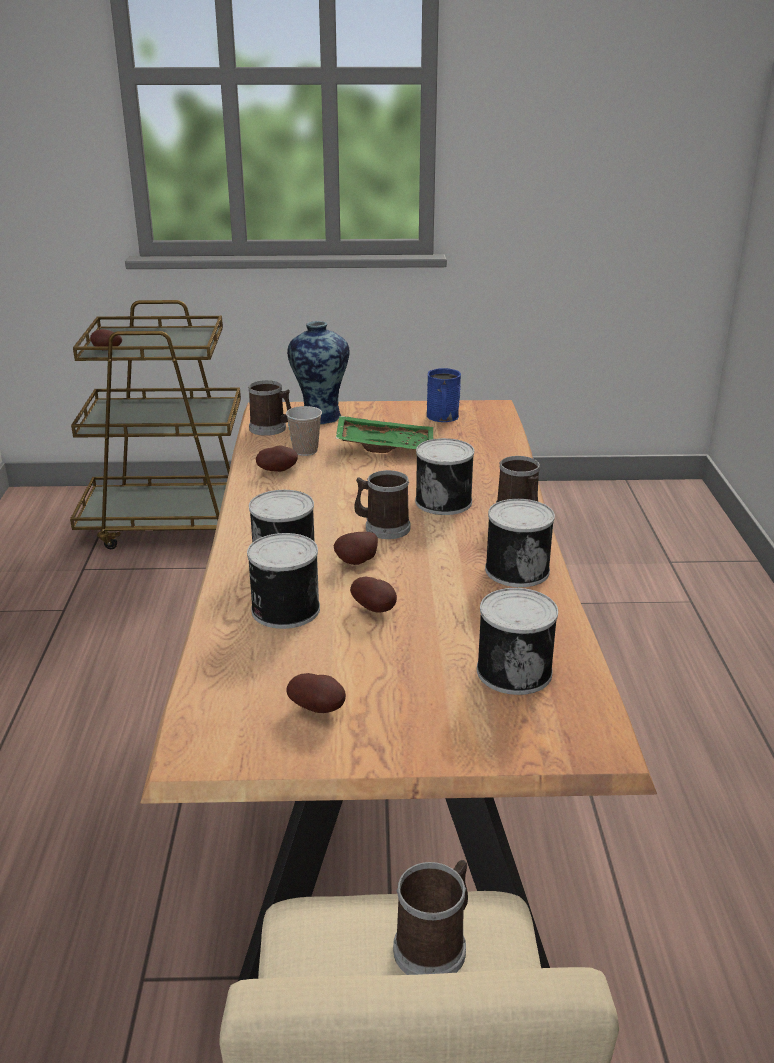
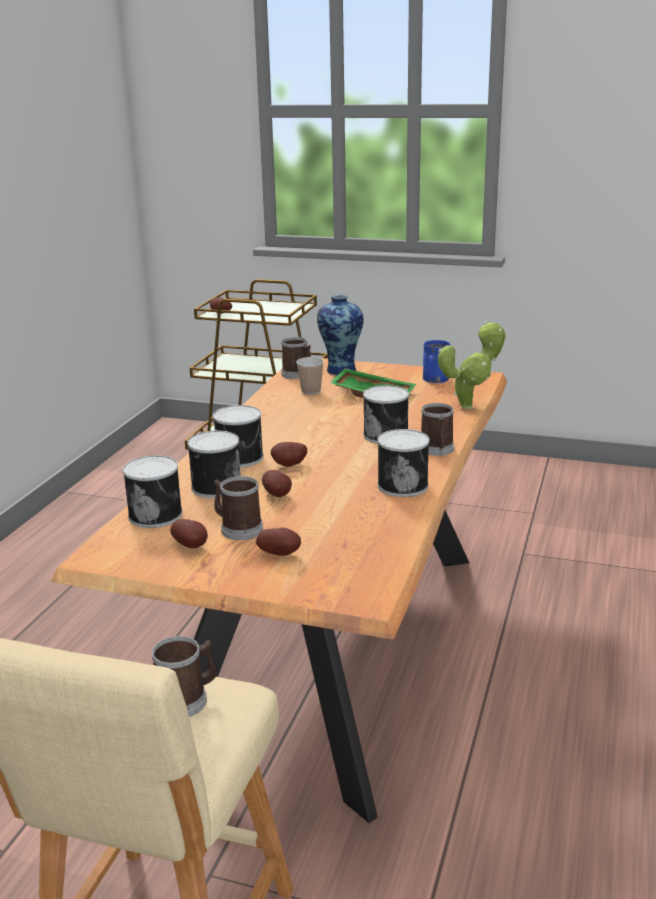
camera: 20 degrees right, 5 degrees down
(278, 471) = (281, 402): potato -> potato (281, 554)
(382, 527) = (325, 446): mug -> mug (237, 529)
(510, 449) = (470, 406): none -> potted plant
(514, 670) = (344, 545): can -> can (156, 514)

